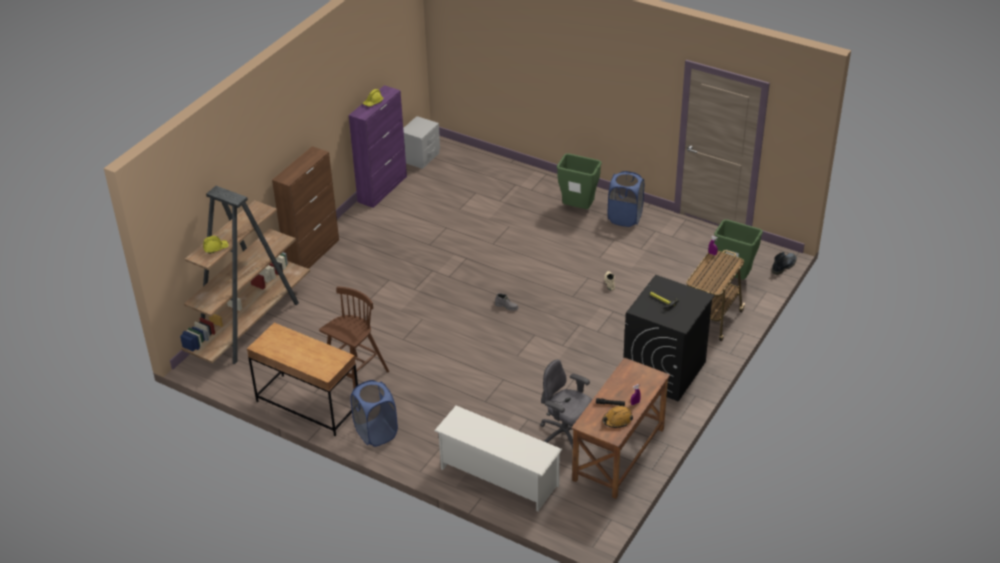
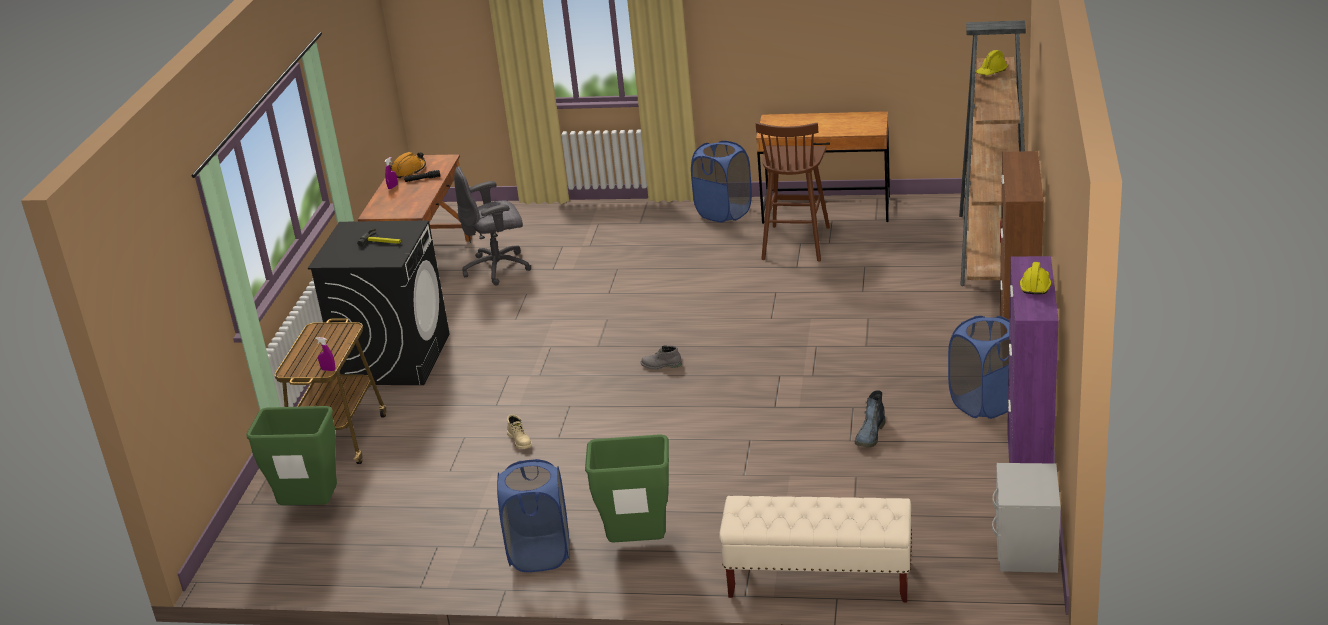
camera: 160 degrees right, 10 degrees down
(366, 225) = (985, 403): none -> blue laundry basket
(498, 477) = (556, 220): white shoe rack -> none
(512, 171) = (818, 579): none -> beige bench
(565, 435) = (498, 268): grey office chair -> grey office chair turned 150 degrees clockwise
(784, 266) = (219, 555): boot -> boot (870, 435)

